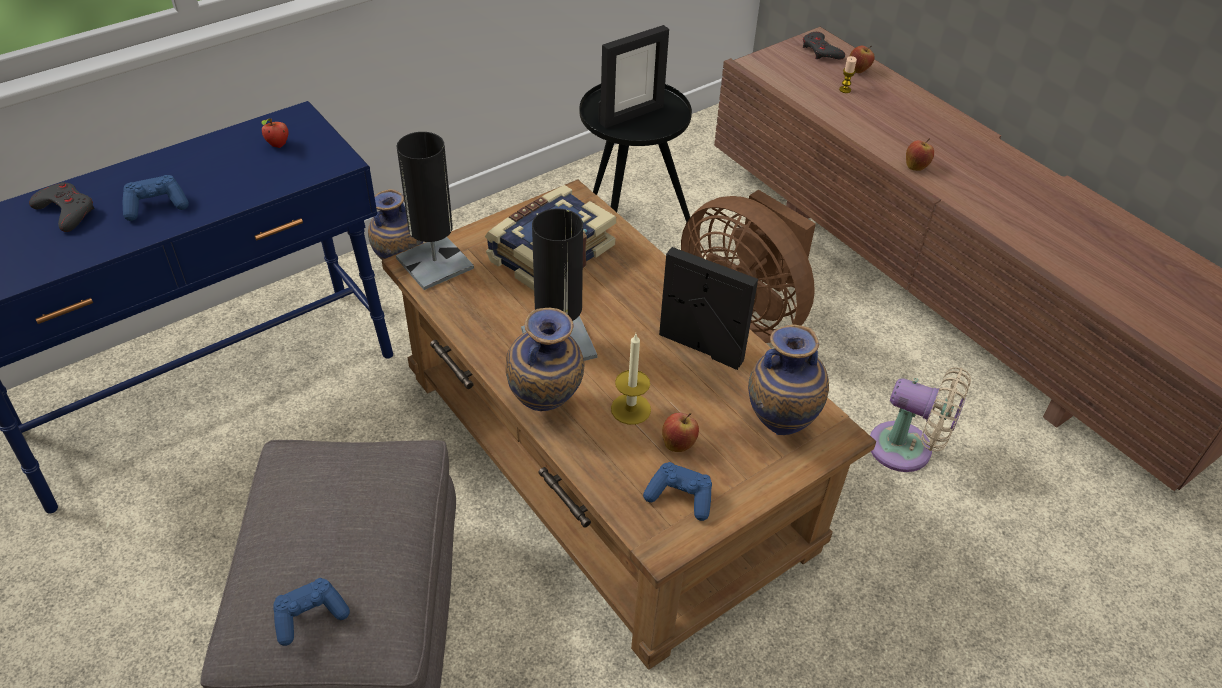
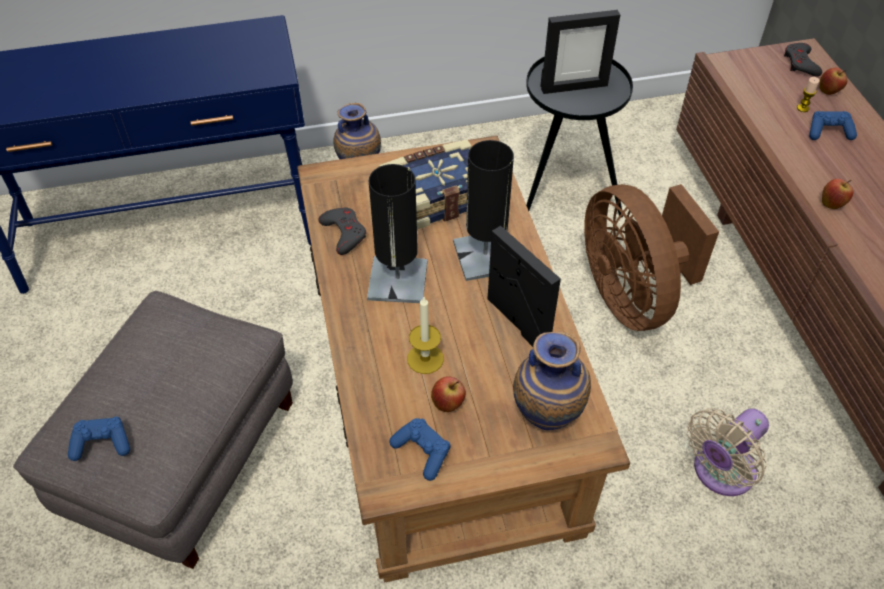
camera: 25 degrees right, 5 degrees up
(66, 211) = (60, 67): grey game controller -> grey game controller (344, 233)
(156, 206) = (122, 79): blue game controller -> blue game controller (828, 132)
(278, 145) = (238, 49): apple -> none
(434, 263) = (336, 180): black table lamp -> black table lamp (485, 256)
(546, 408) = (355, 335): vase -> none
(907, 450) = (719, 472): beige fan -> beige fan turned 90 degrees clockwise

